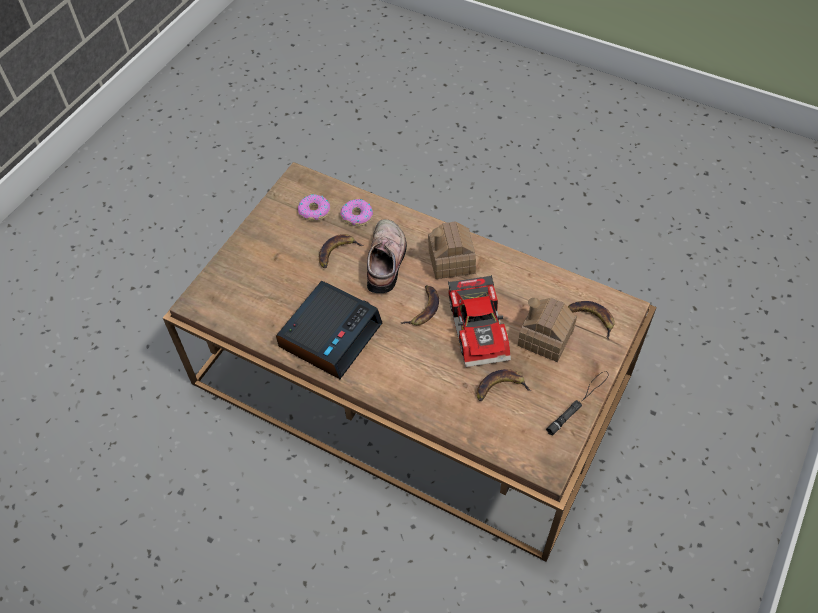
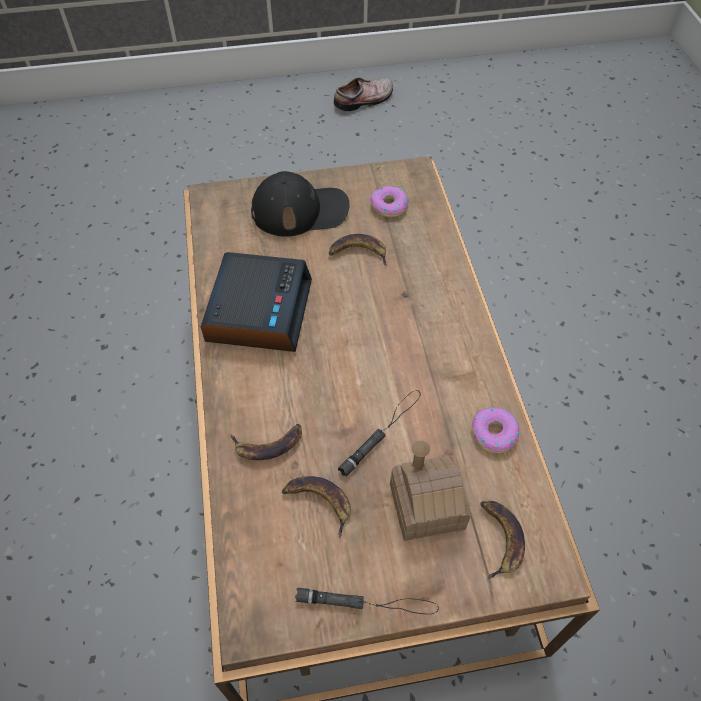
camera: 50 degrees right, 0 degrees up
(267, 260) = (300, 210): none -> black cap
(330, 334) = (258, 310): alarm clock -> alarm clock turned 75 degrees counterclockwise
(357, 216) = (417, 239): donut -> donut (494, 433)
(387, 261) = (387, 297): shoe -> shoe (365, 100)
(423, 308) = (358, 364): banana -> banana (268, 444)
(451, 261) = (442, 349): toy house -> none
(481, 327) = (382, 431): toy car -> black flashlight

